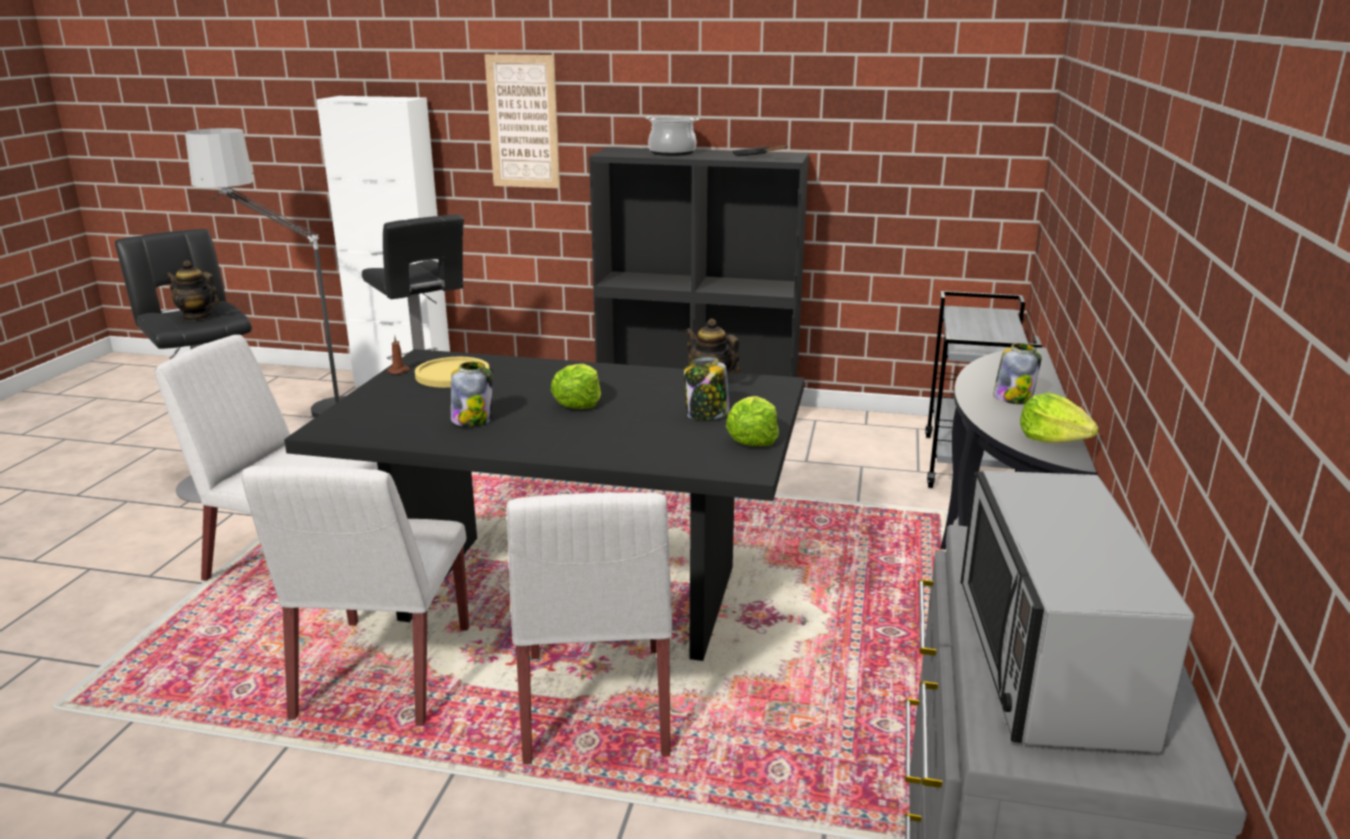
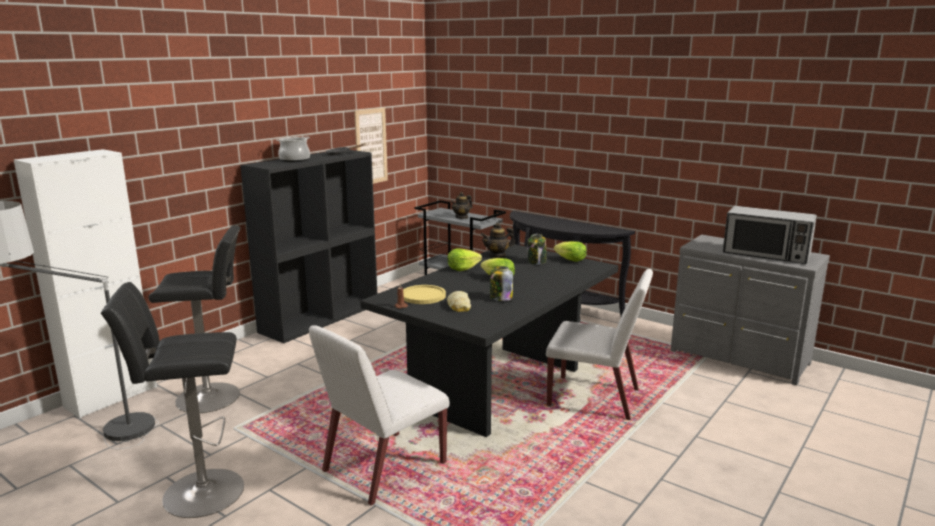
camera: 65 degrees left, 5 degrees down
(197, 317) = (201, 346): teapot -> teapot (462, 217)
(383, 673) = (535, 447): white chair -> none
(418, 401) = (459, 306): none -> bread
(523, 122) = (180, 157): picture -> picture (371, 146)
(1013, 398) = (563, 224): jar -> none
(1053, 439) = (604, 228): lettuce -> lettuce (462, 268)

